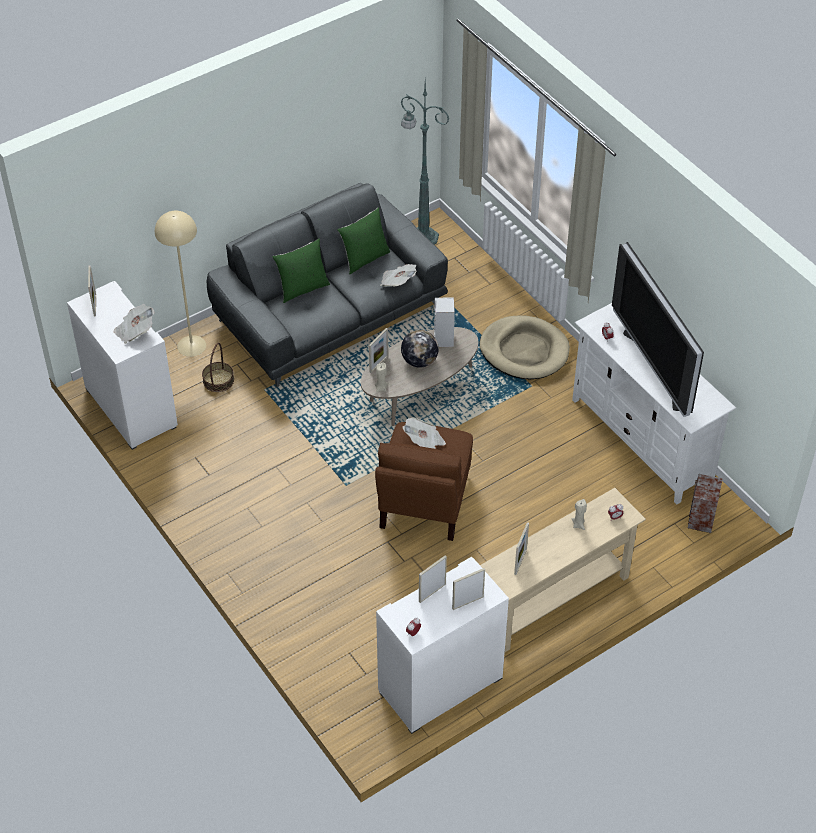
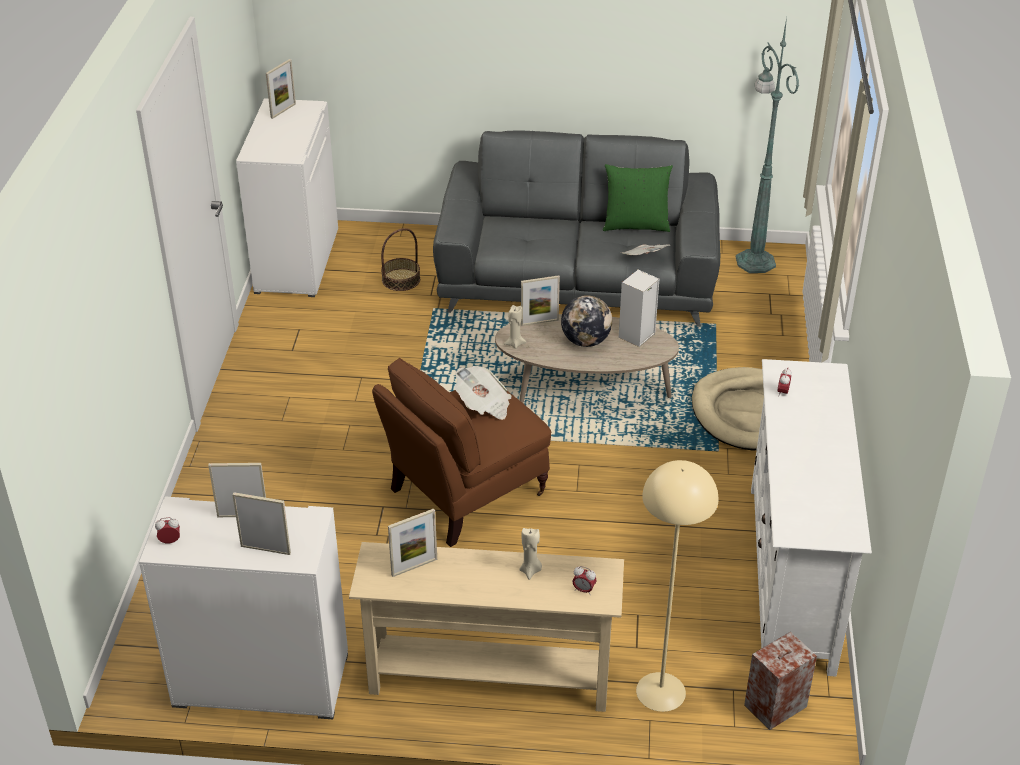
camera: 40 degrees right, 10 degrees down
(135, 331) = (288, 145): newspaper -> none
(192, 345) = (413, 241): beige floor lamp -> beige floor lamp (661, 691)
(302, 288) = (540, 220): green pillow -> none
(657, 368) = (811, 455): television -> none

